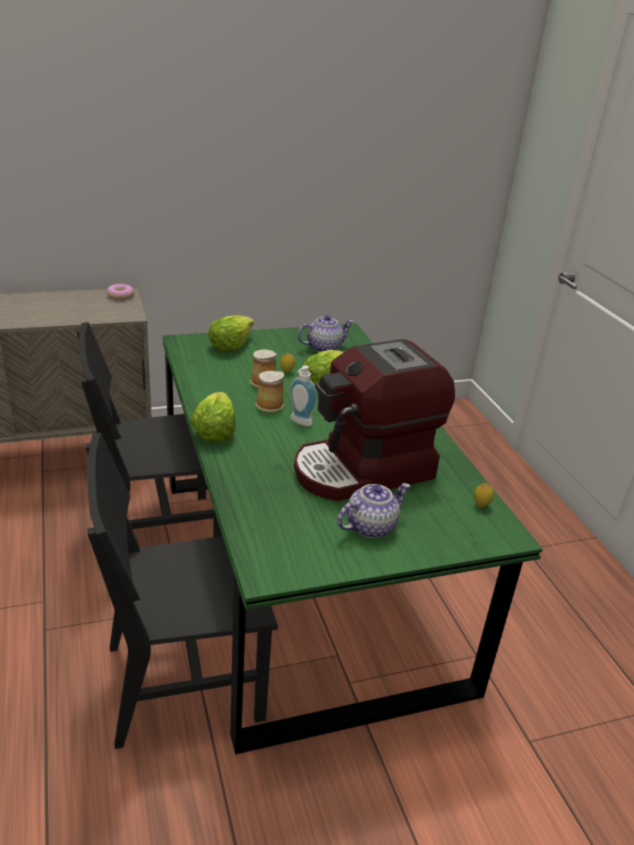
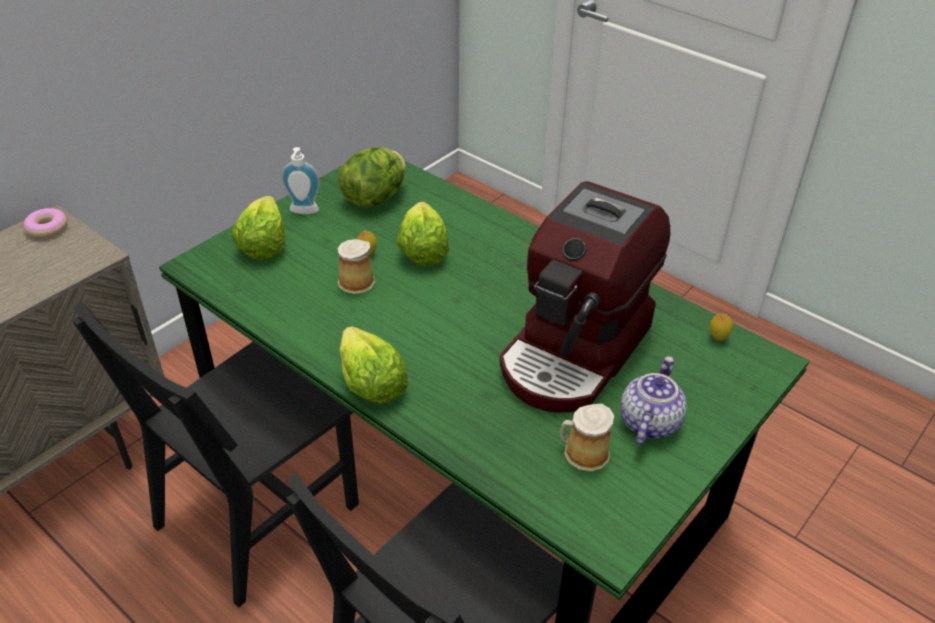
camera: 30 degrees left, 10 degrees up
(268, 404) = (393, 312): mug -> mug (583, 453)
(299, 422) = (451, 321): soap dispenser -> soap dispenser (303, 212)
(324, 347) = (374, 198): teapot -> lettuce

